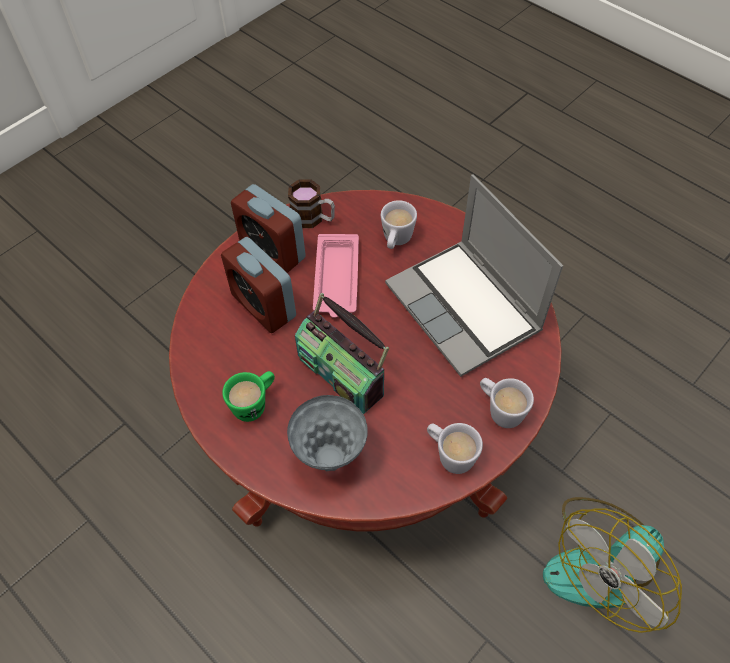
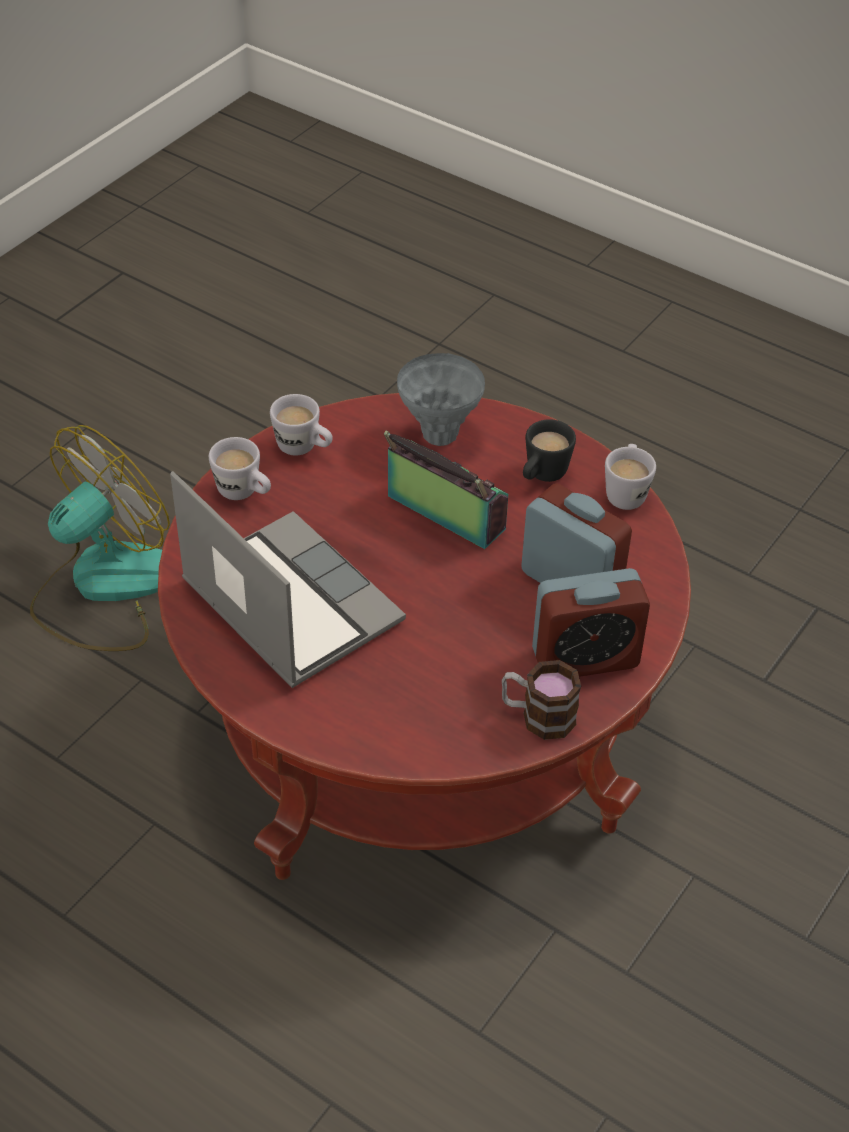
camera: 170 degrees right, 10 degrees down
(255, 404) = (542, 476): green mug -> black mug
(272, 251) = (585, 658): alarm clock -> alarm clock turned 135 degrees clockwise
(336, 279) = (478, 626): pink tray -> none
(396, 241) = (398, 690): white mug -> white mug (626, 492)

